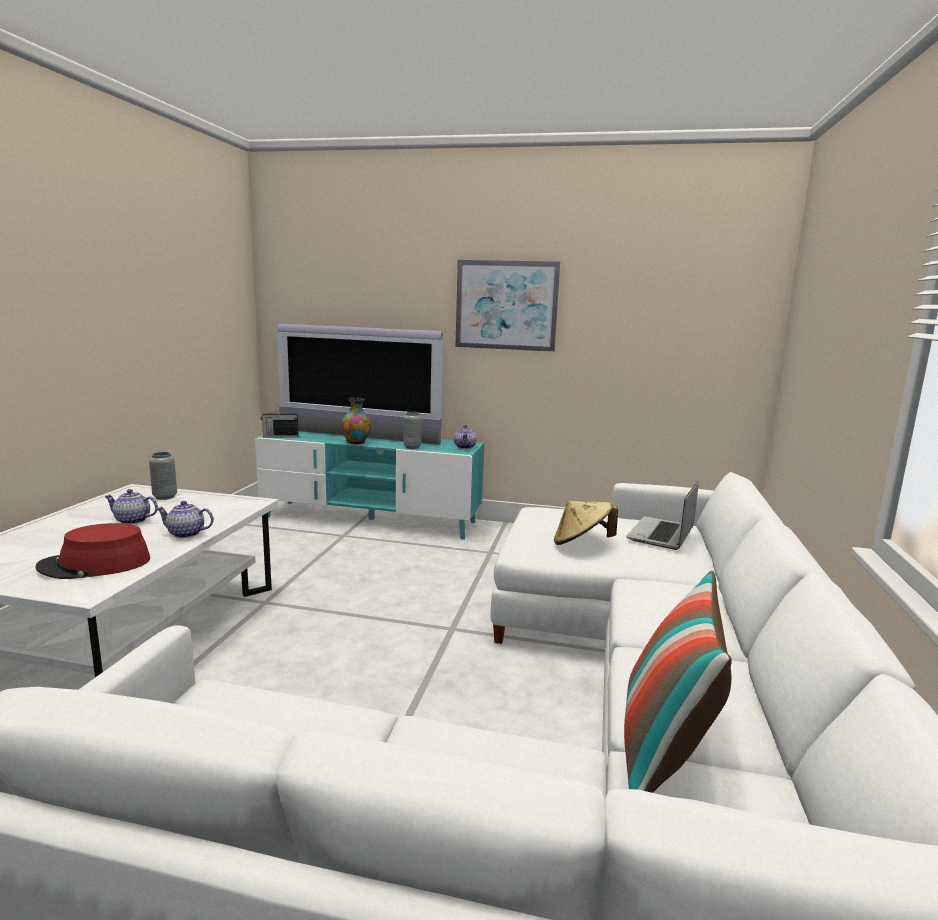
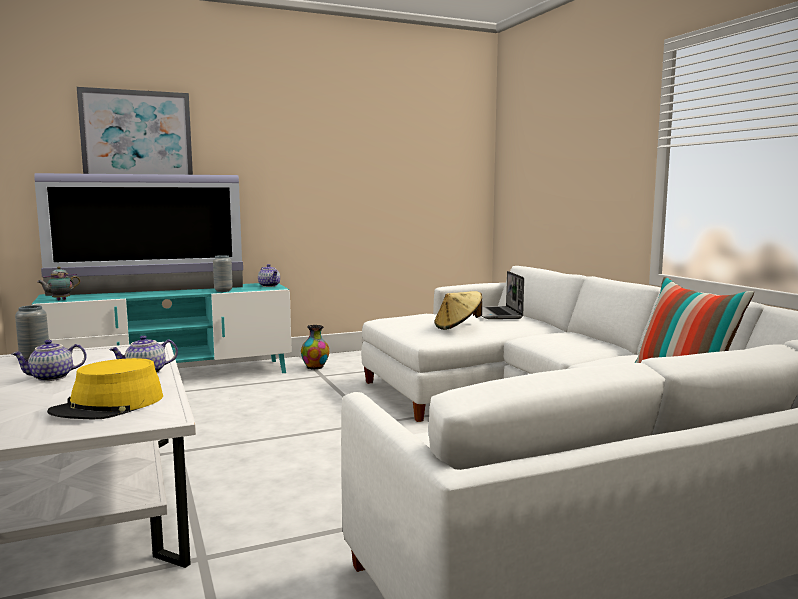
camera: 35 degrees left, 5 degrees down
(95, 564) = (109, 405): red hat -> yellow hat
(280, 436) = (60, 300): radio -> teapot
(356, 443) = (160, 294): vase -> vase (315, 368)
(506, 305) = (287, 151): picture -> picture (137, 135)

